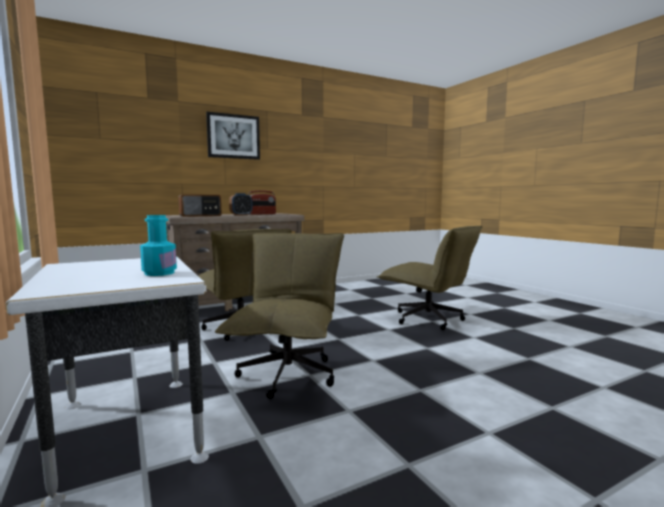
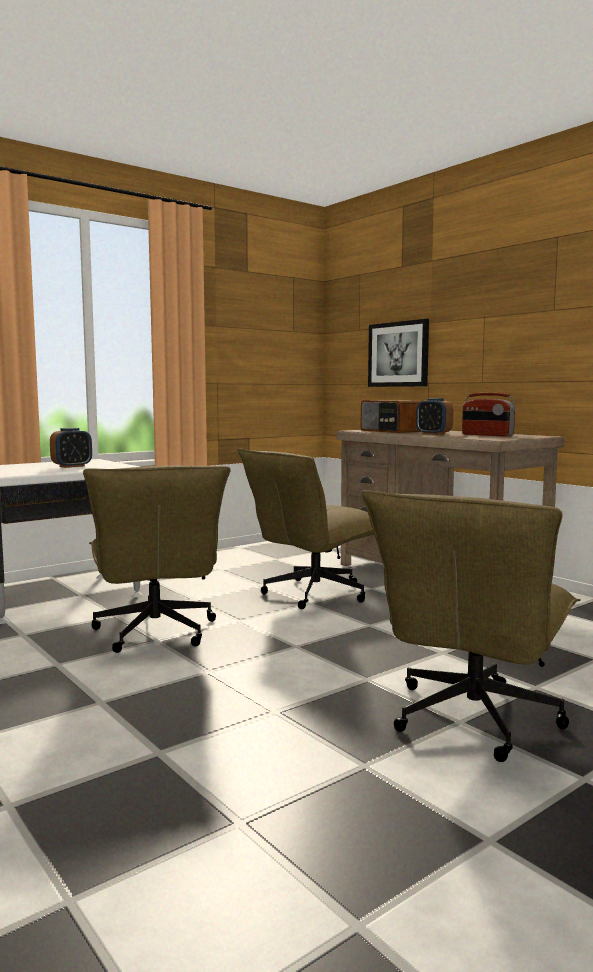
camera: 80 degrees right, 0 degrees up
(131, 266) = (72, 466): none -> alarm clock
(159, 273) = (33, 471): turquoise bottle -> none
(233, 136) = (496, 299): picture -> picture (398, 354)
(287, 375) = (155, 631): beige office chair -> beige office chair turned 75 degrees clockwise

